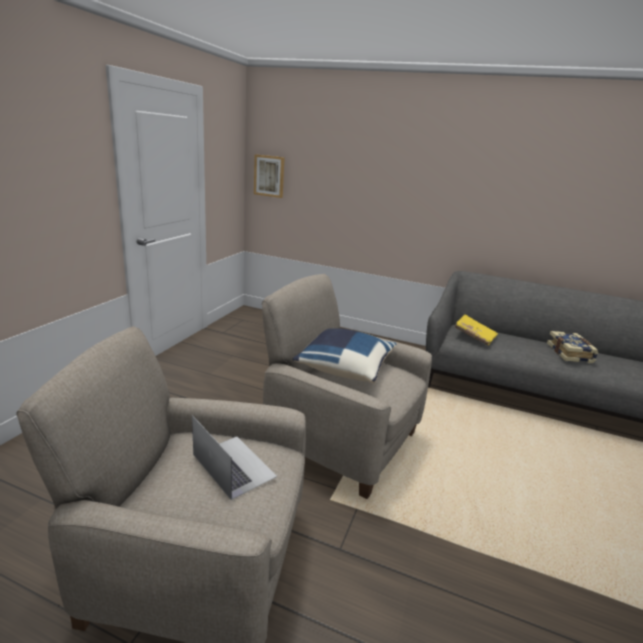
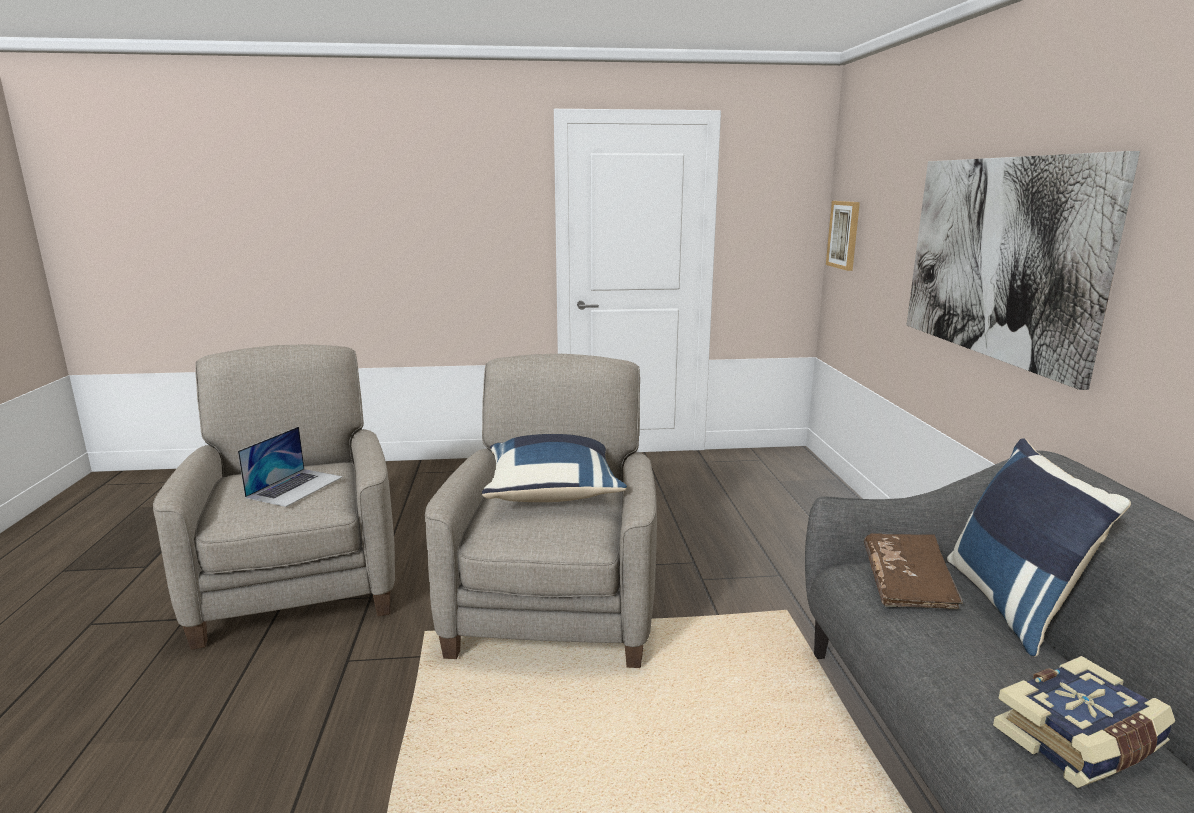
camera: 65 degrees right, 5 degrees down
(413, 192) = (1000, 258): none -> picture
(474, 336) = (908, 585): yellow book -> brown book
(492, 328) = (1013, 605): none -> blue pillow

